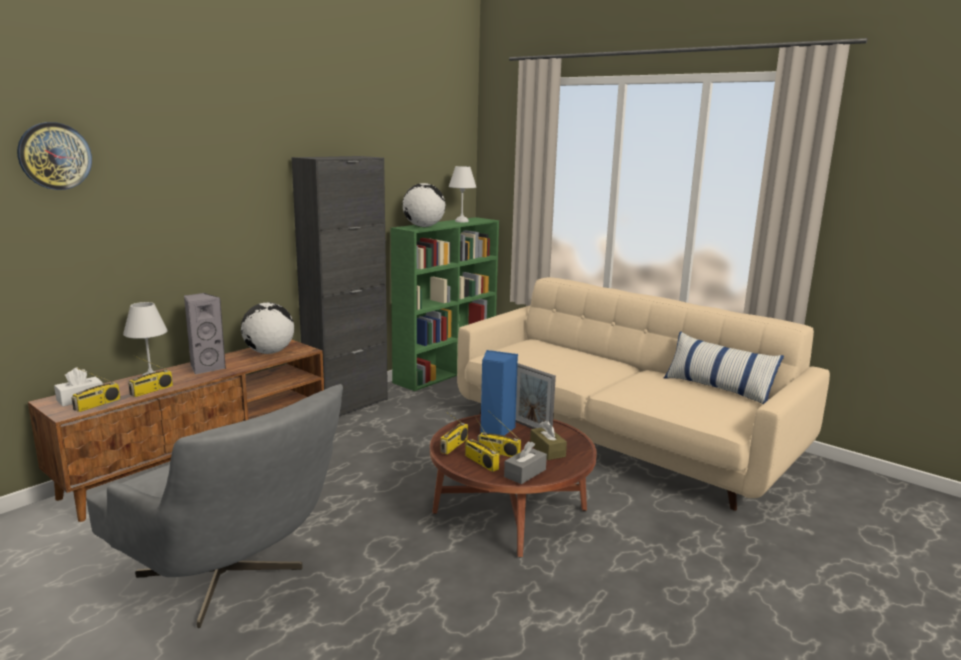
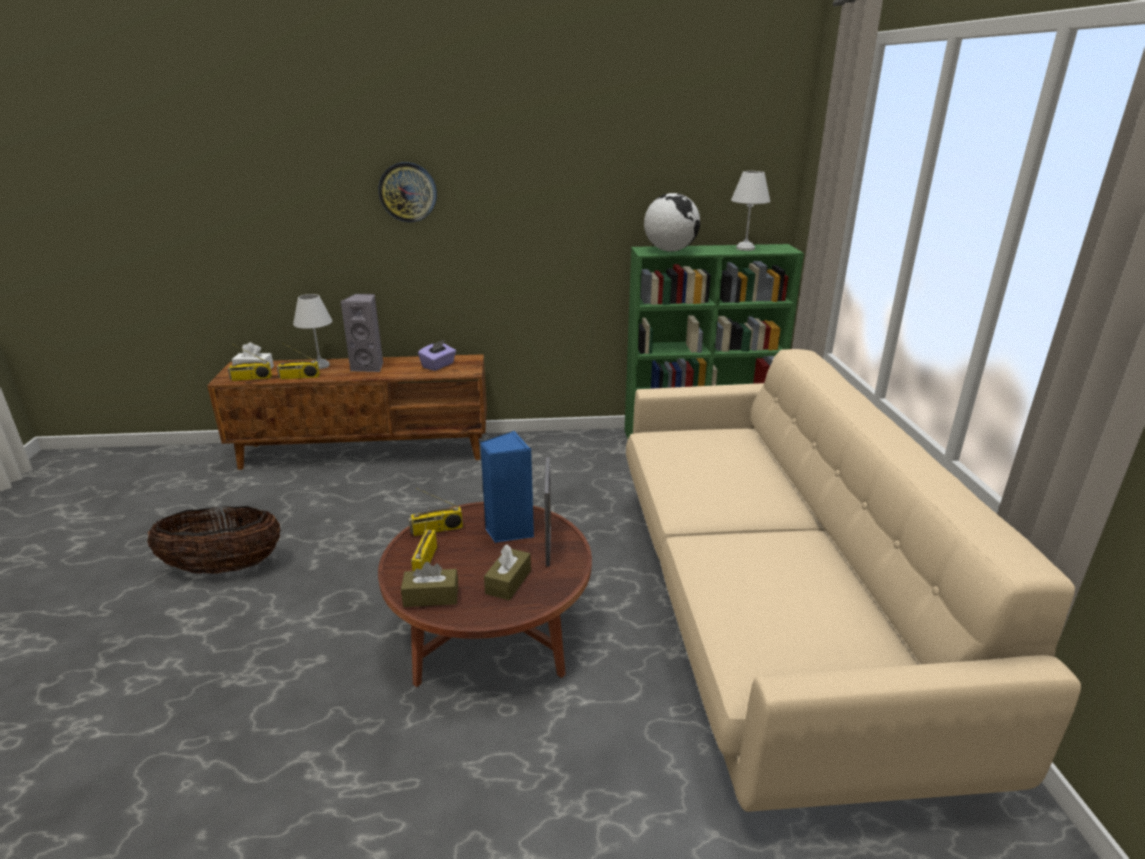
camera: 45 degrees right, 10 degrees up
(54, 156) = (239, 151): wall clock -> wall clock (408, 192)
(231, 581) = (224, 567): grey armchair -> basket
(269, 352) = (438, 365): globe -> purple tissue box
(347, 405) = (545, 441): black cabinet -> none
(498, 452) = (460, 558): radio -> none
(525, 473) = (431, 596): grey tissue box -> brown tissue box
(718, 389) = (860, 610): pillow -> none

